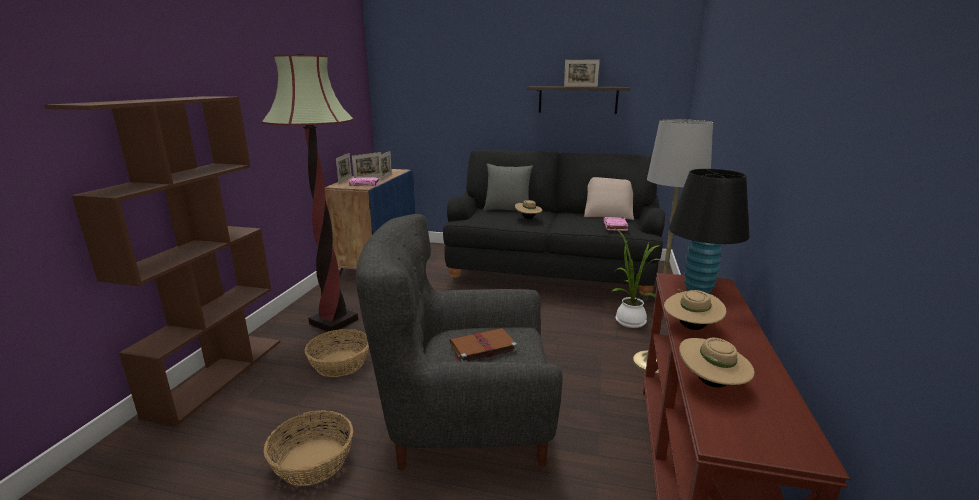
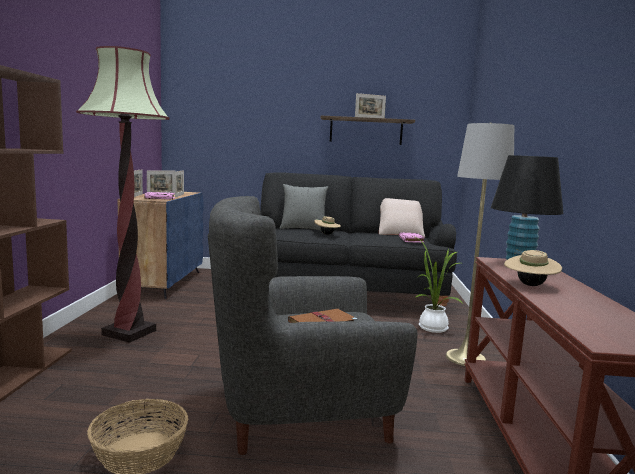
camera: 10 degrees left, 10 degrees down
(339, 363) = (146, 367): basket -> none
(711, 384) = (572, 314): beige hat -> none

